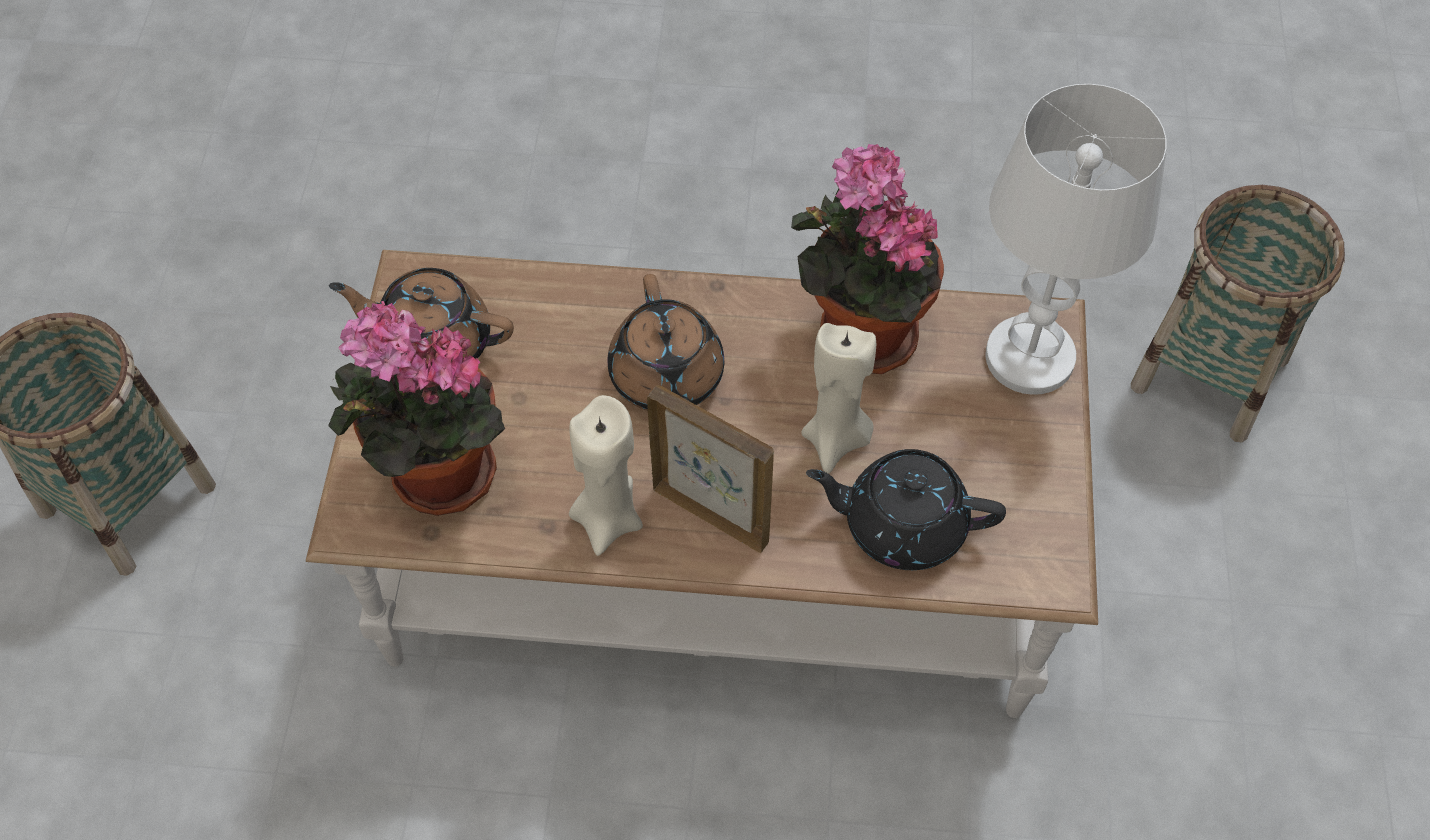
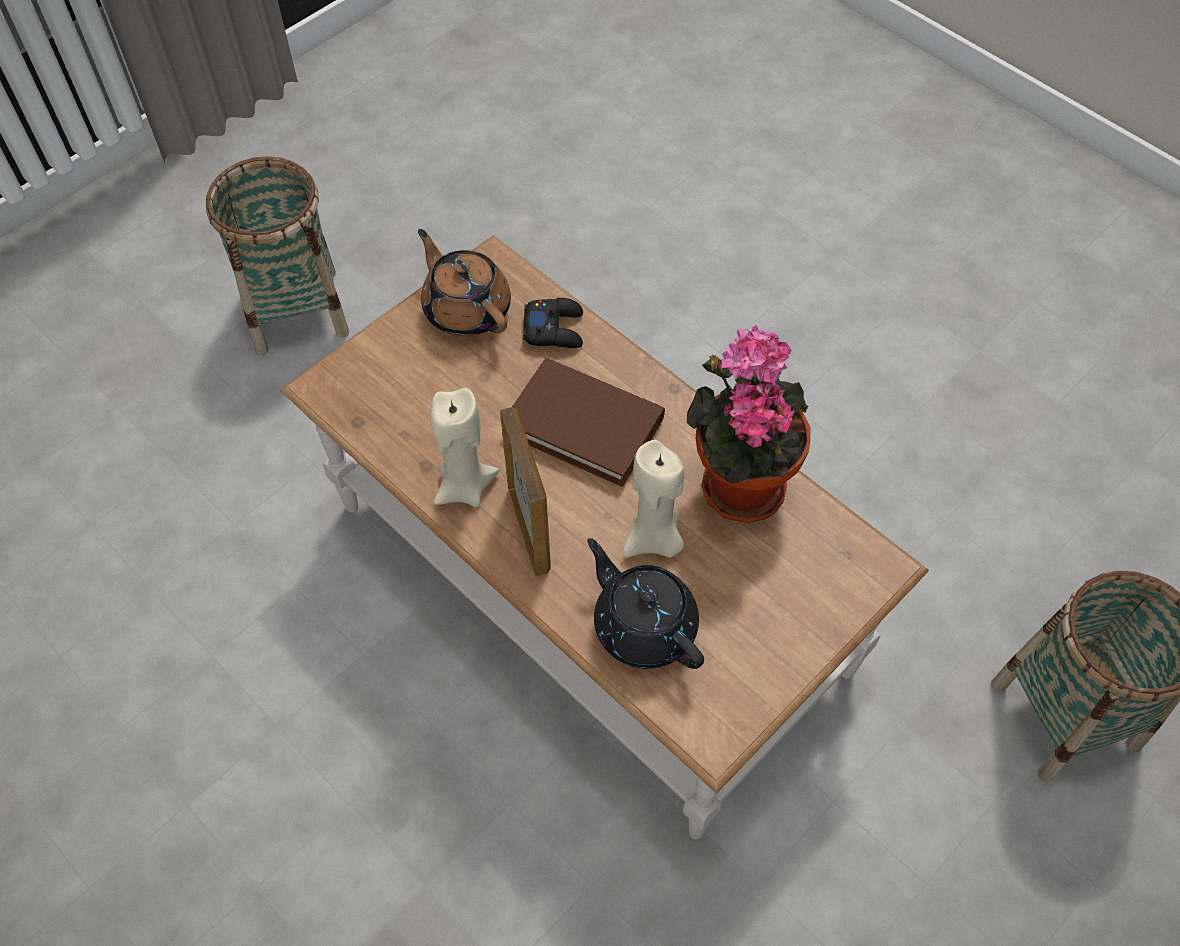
camera: 40 degrees right, 0 degrees up
(434, 477) = (390, 390): potted plant -> none
(544, 303) = (554, 329): none -> black game controller
(666, 378) = (584, 425): brown teapot -> brown book
(1028, 357) = (843, 579): white table lamp -> none

